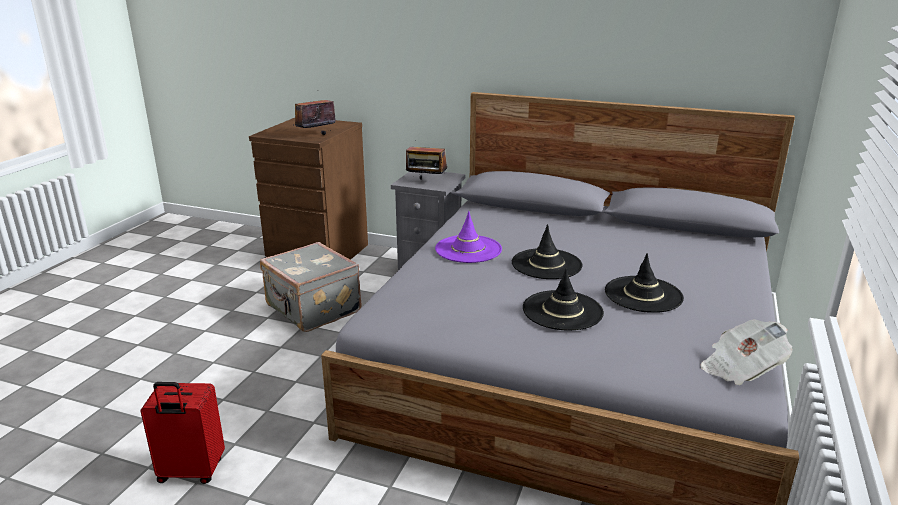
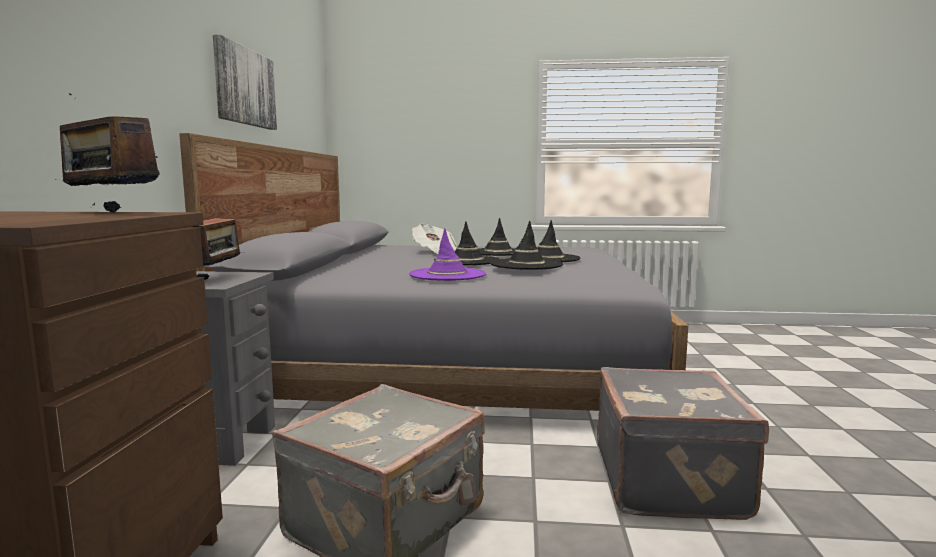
camera: 105 degrees left, 15 degrees down
(191, 472) = (846, 502): red suitcase -> none
(276, 406) = (671, 481): none -> grey suitcase
(482, 279) = (526, 265): none -> black hat
(584, 49) = (244, 87): none -> picture
(740, 369) = (571, 246): newspaper -> newspaper (434, 251)

